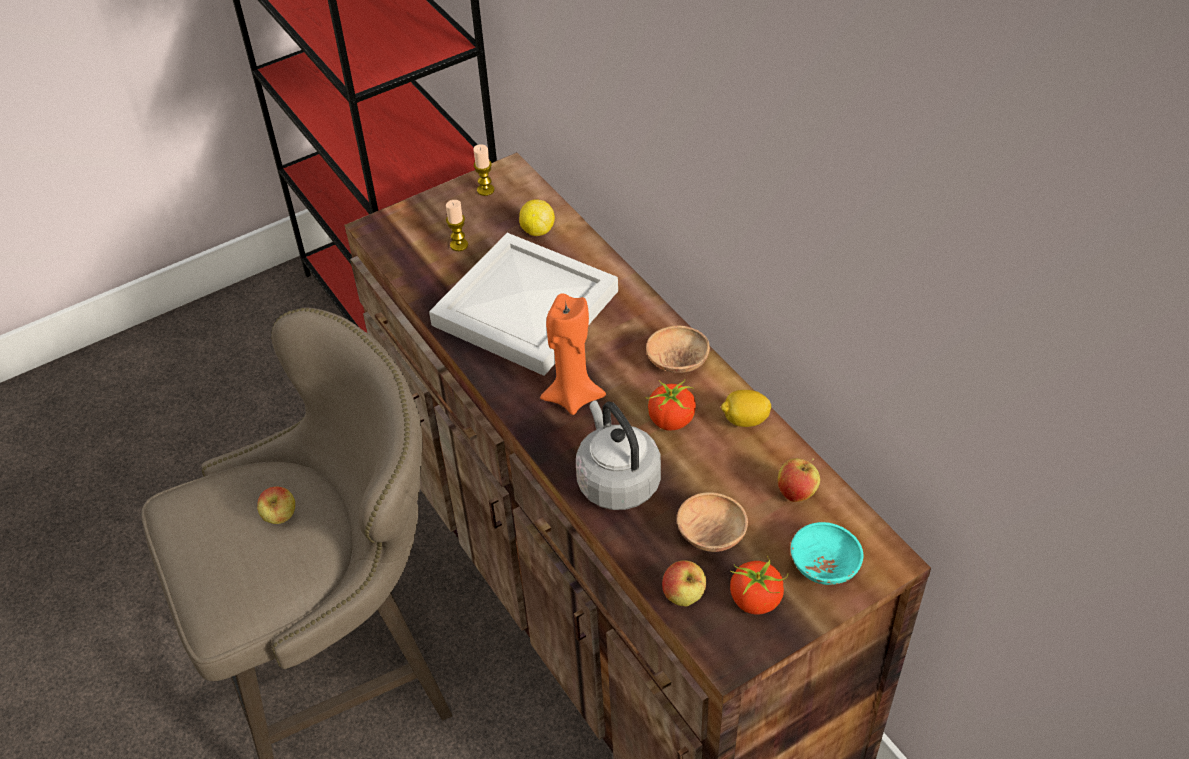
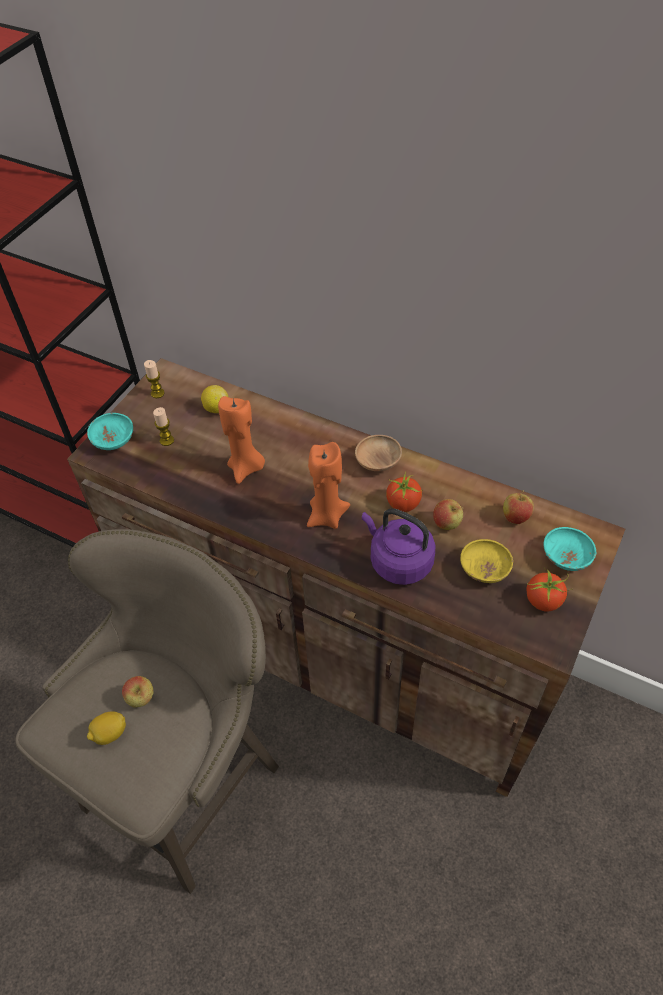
camera: 30 degrees left, 5 degrees up
(404, 223) = (113, 440): none -> turquoise bowl
(522, 308) = (246, 468): white tray -> orange candle
(616, 481) = (398, 561): grey kettle -> purple kettle
(683, 597) = (498, 620): apple -> apple (446, 524)
(711, 534) = (484, 569): brown bowl -> yellow bowl
(745, 420) = (449, 483): lemon -> lemon (110, 733)

